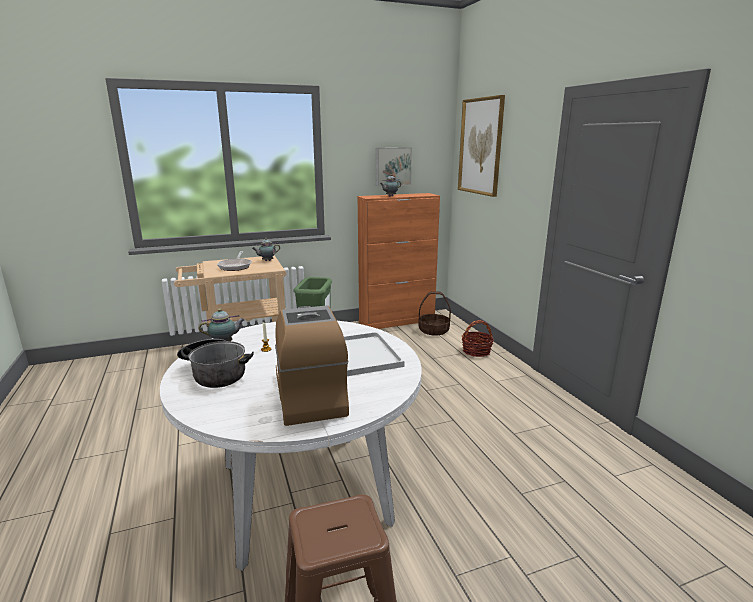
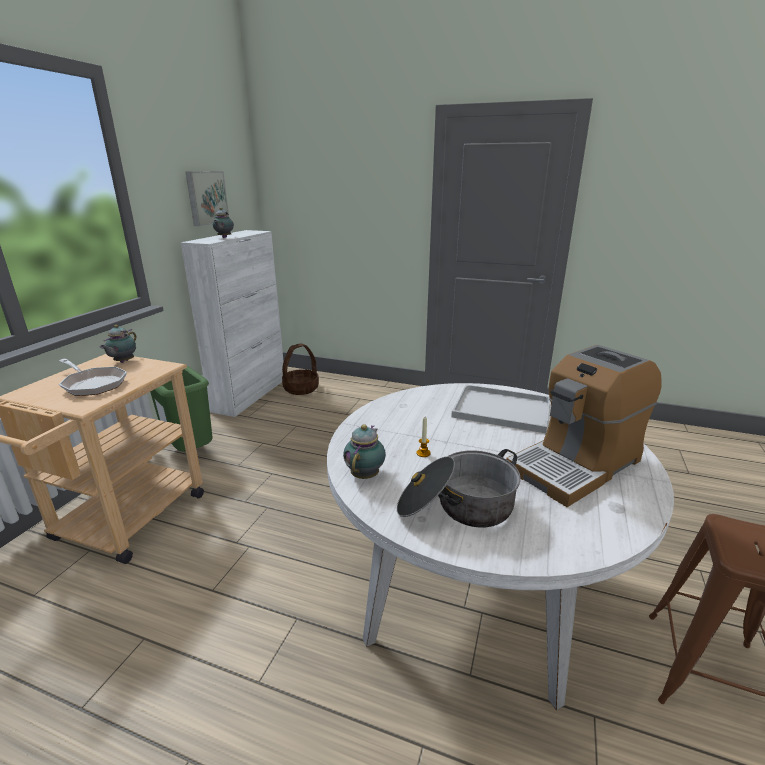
camera: 50 degrees left, 5 degrees up
(310, 395) = (575, 464): coffee machine -> coffee machine turned 60 degrees counterclockwise
(397, 321) = (250, 394): orange cabinet -> white cabinet
(476, 351) = (367, 391): basket -> none
(481, 146) = (308, 169): picture -> none

